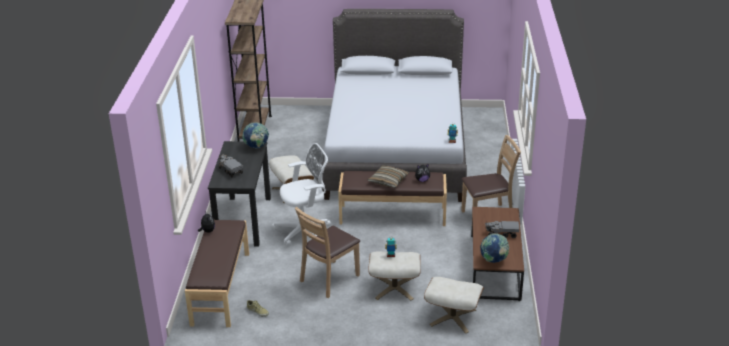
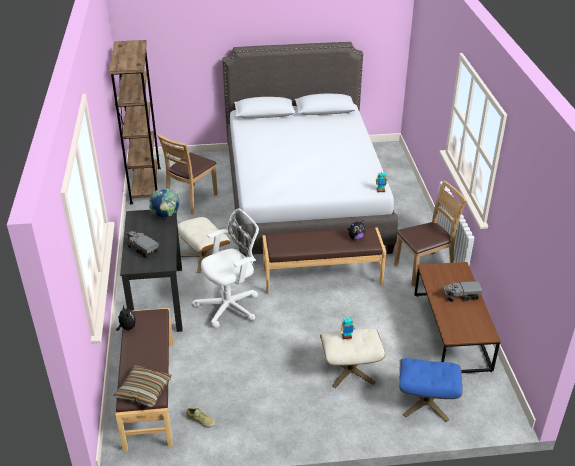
camera: 10 degrees left, 5 degrees up
(329, 279) = (273, 366): brown chair -> brown chair (191, 199)
(388, 181) = (319, 242): pillow -> pillow (144, 391)
(452, 317) = (425, 402): beige ottoman -> blue ottoman
(493, 260) = (463, 332): globe -> none

